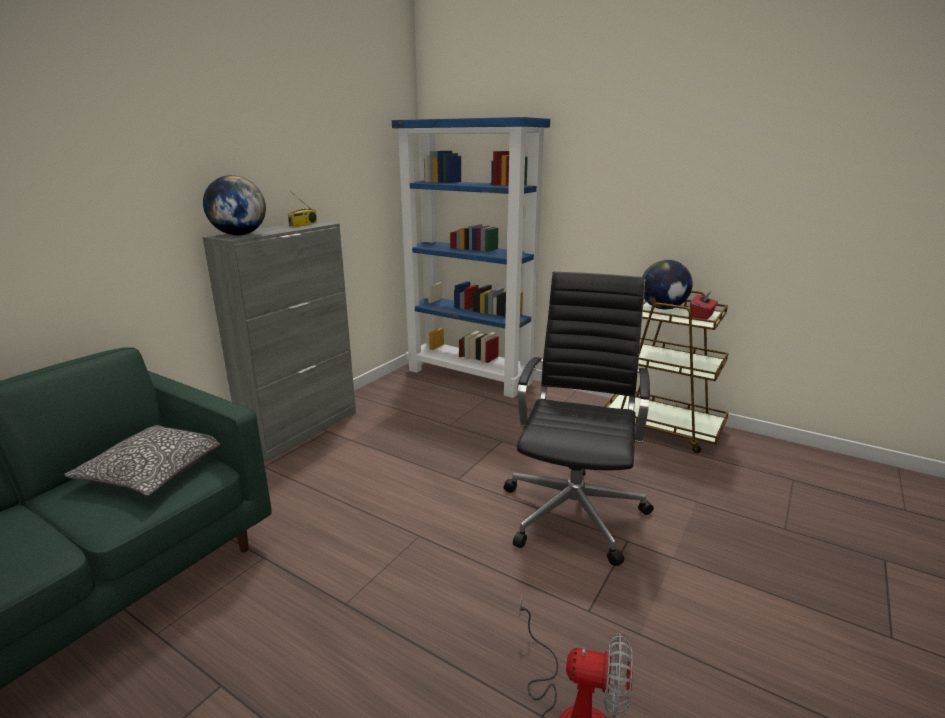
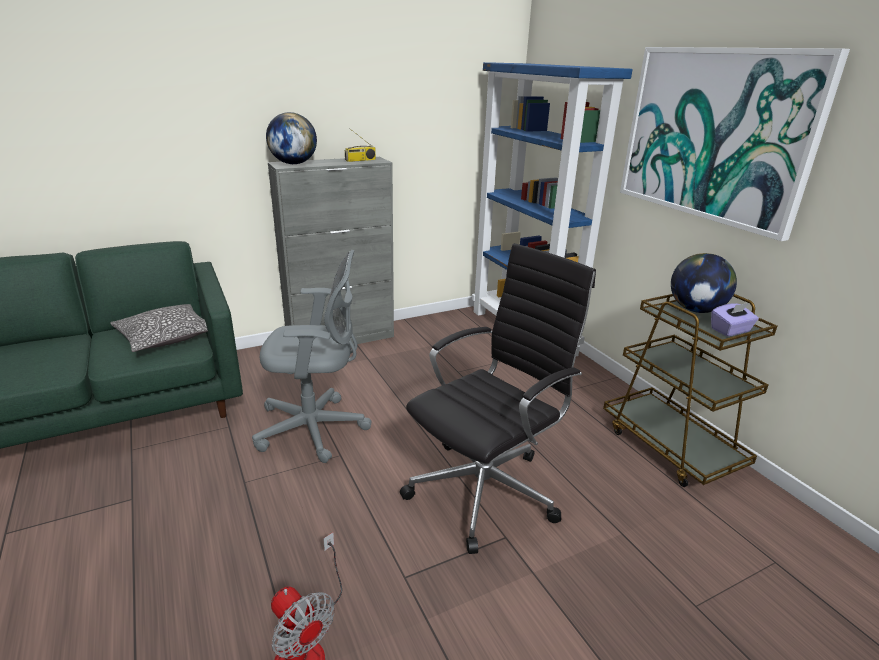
camera: 30 degrees right, 5 degrees up
(368, 521) = (316, 428): none -> grey office chair
(640, 167) = (714, 135): none -> picture
(702, 316) = (730, 330): red tissue box -> purple tissue box

